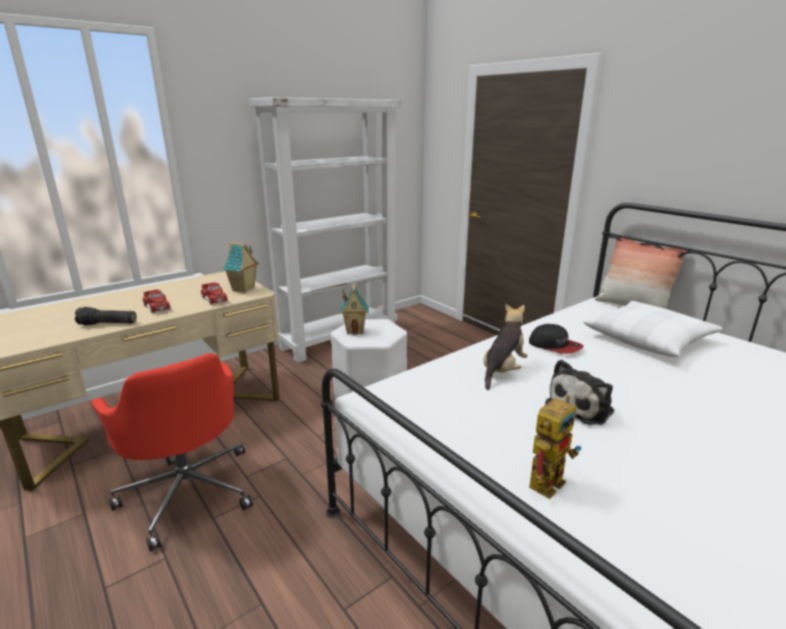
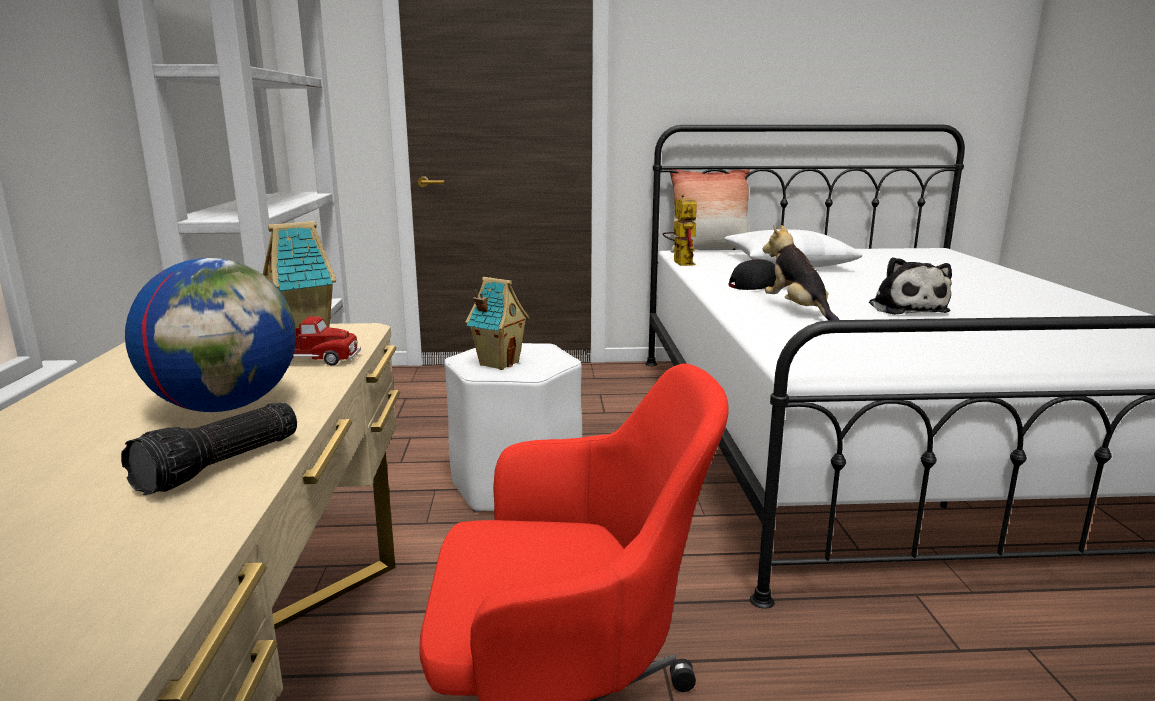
camera: 55 degrees left, 5 degrees down
(157, 307) = (225, 406): toy truck -> globe
(548, 478) = (1035, 346): toy robot -> toy robot (679, 262)

